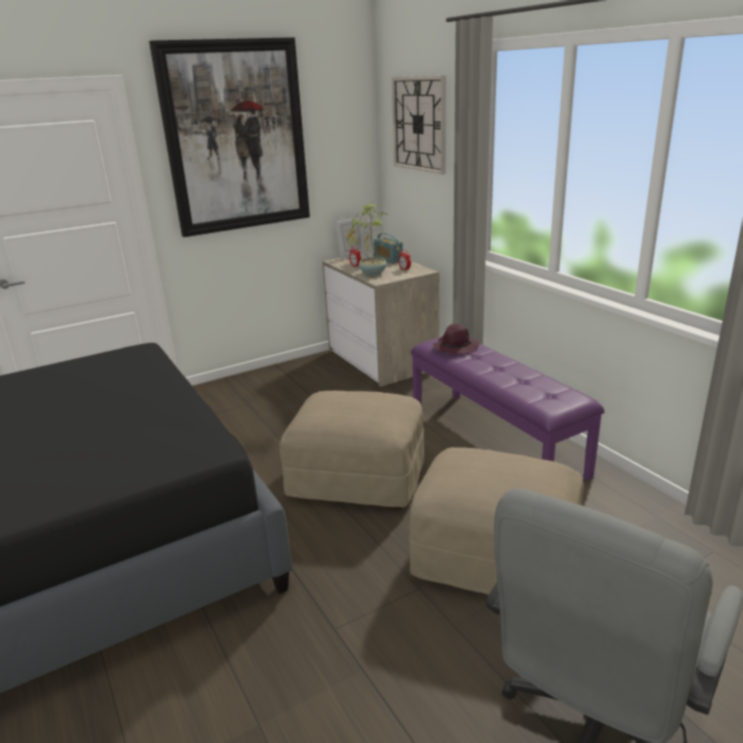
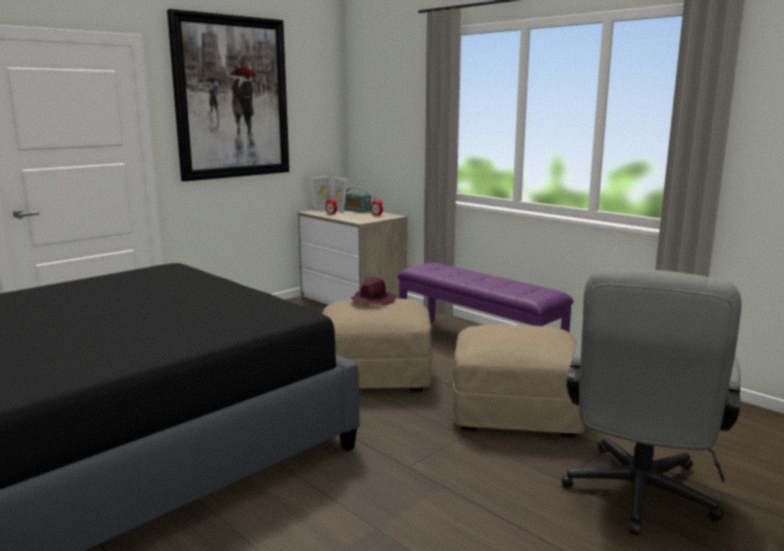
camera: 15 degrees left, 10 degrees down
(373, 273) = (350, 217): potted plant -> none
(419, 124) = (387, 95): wall clock -> none
(456, 347) = (438, 269): purple hat -> purple hat (373, 300)

